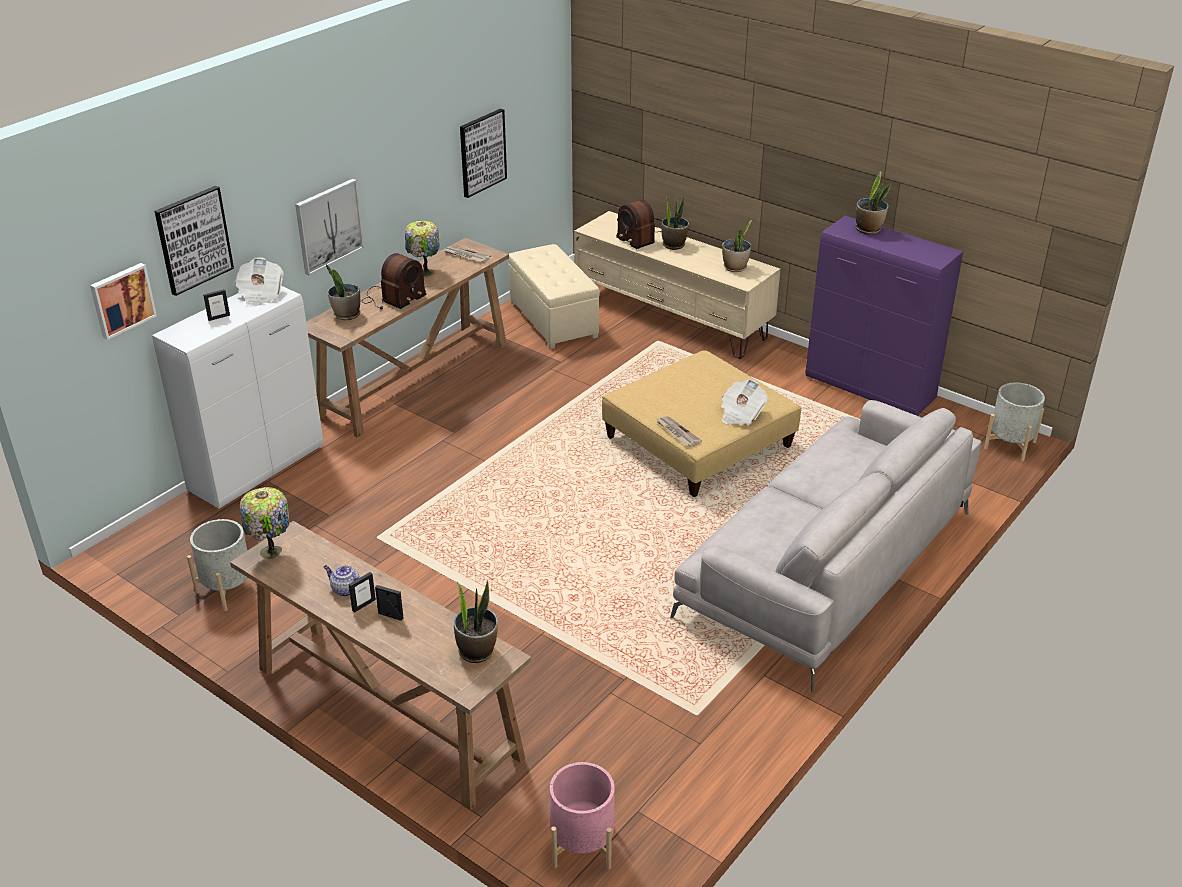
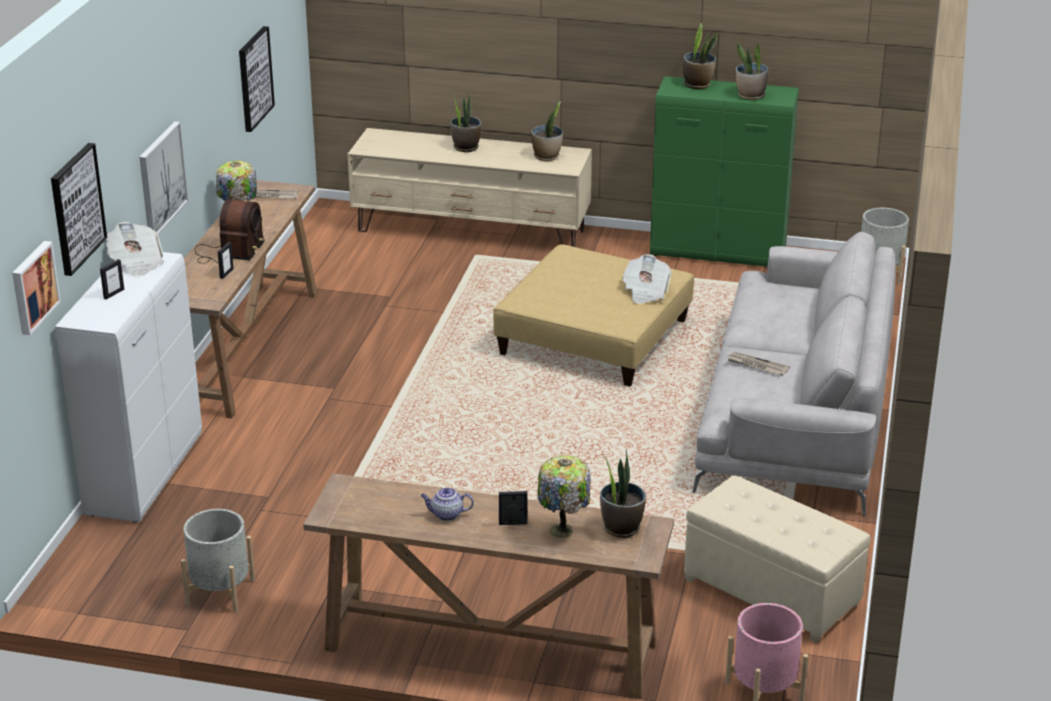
camera: 25 degrees left, 5 degrees down
(271, 553) = (339, 505): table lamp -> table lamp (563, 531)
(346, 315) = (194, 279): potted plant -> potted plant (750, 96)
(363, 605) = (477, 522): picture frame -> picture frame (226, 273)
(553, 320) = (346, 259): beige ottoman -> beige ottoman (771, 592)
(638, 236) = (421, 146): radio -> none
(677, 432) = (598, 322): newspaper -> newspaper (756, 365)
(870, 389) = (719, 253): purple cabinet -> green cabinet

